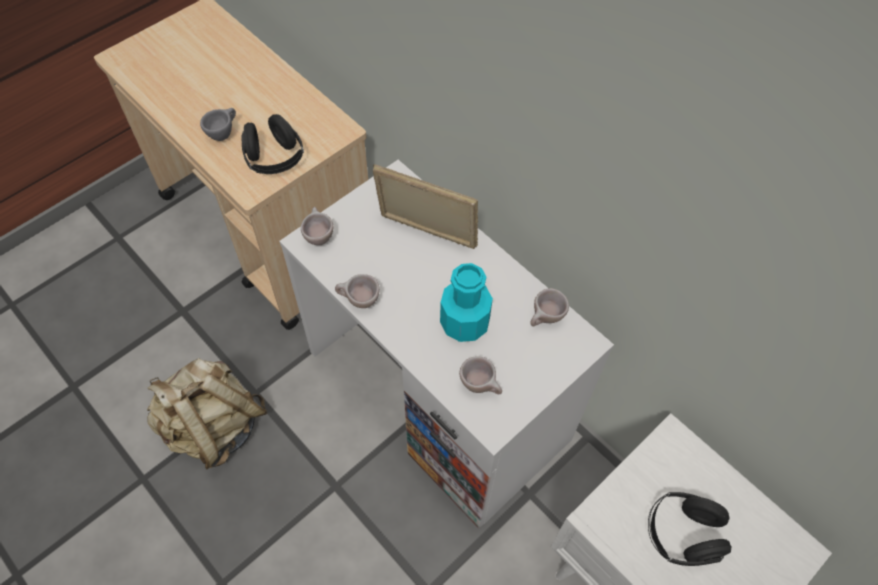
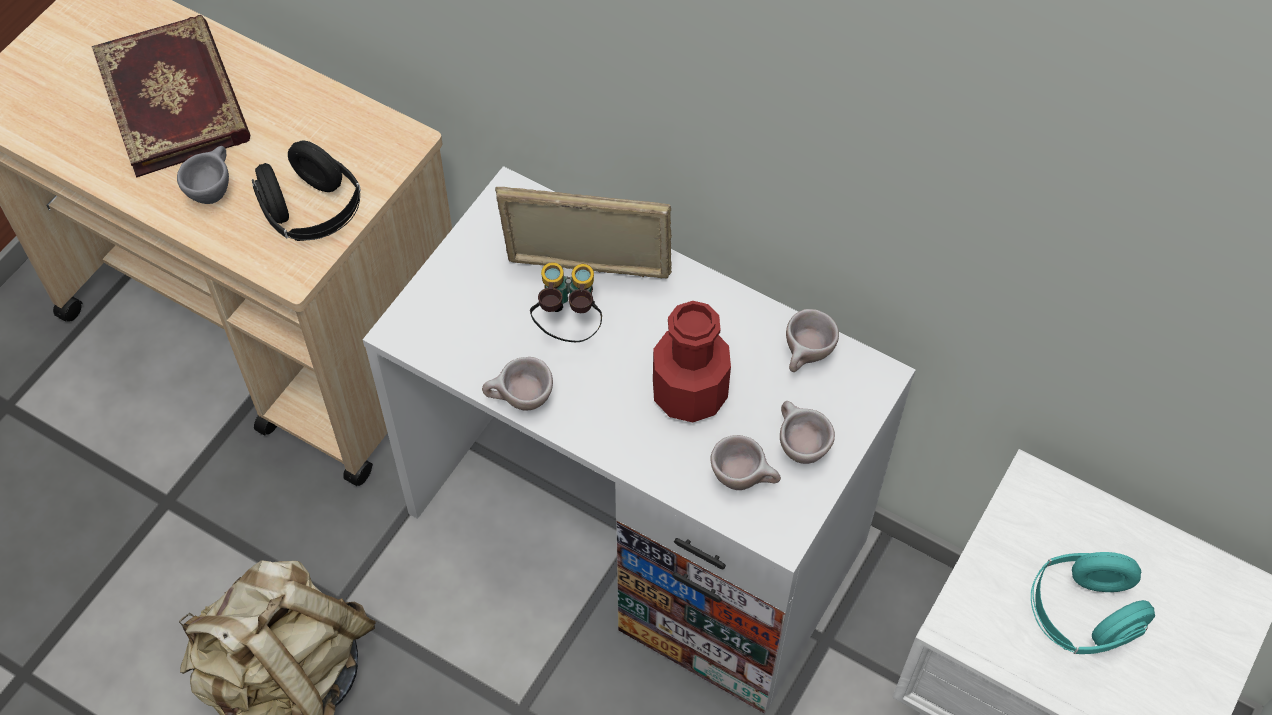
camera: 15 degrees left, 0 degrees up
(222, 78) = (176, 99): none -> book
(318, 236) = (421, 317): beige cup -> beige cup (798, 446)
(403, 263) = (568, 326): none -> binoculars
(464, 323) = (689, 393): turquoise bottle -> red bottle
(682, 535) = (1082, 614): black headphones -> turquoise headphones

